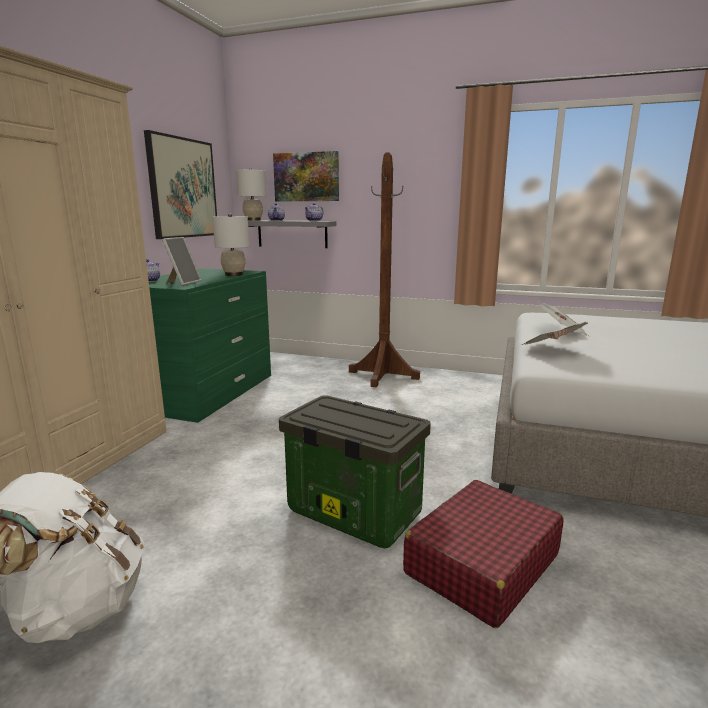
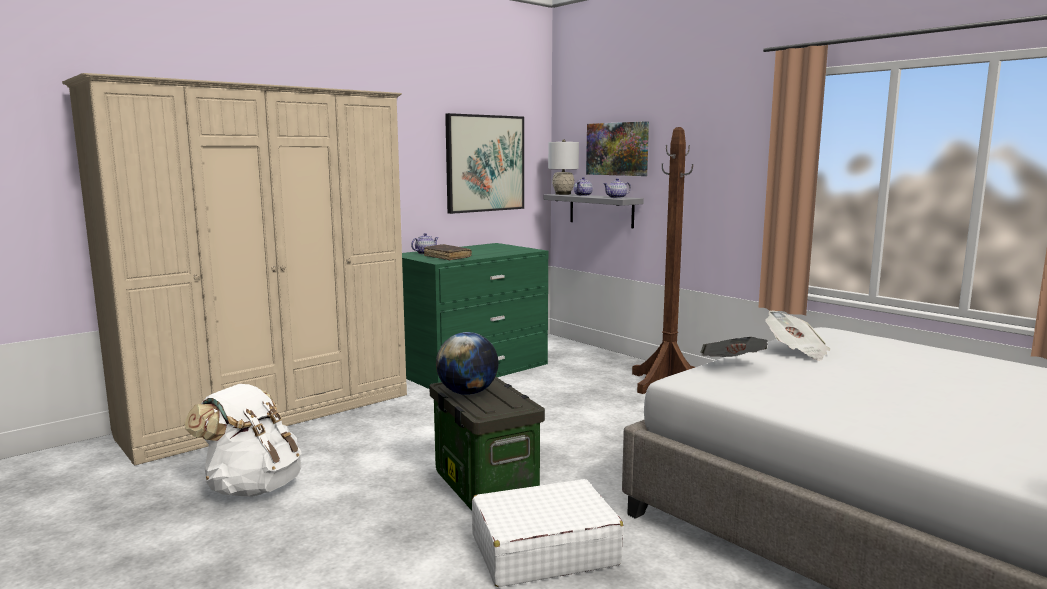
camera: 30 degrees right, 5 degrees down
(182, 282) = (447, 257): picture frame -> brown book
(234, 274) = (508, 252): white table lamp -> none
(337, 420) = (468, 393): none -> globe
(481, 564) = (543, 550): red suitcase -> white suitcase

